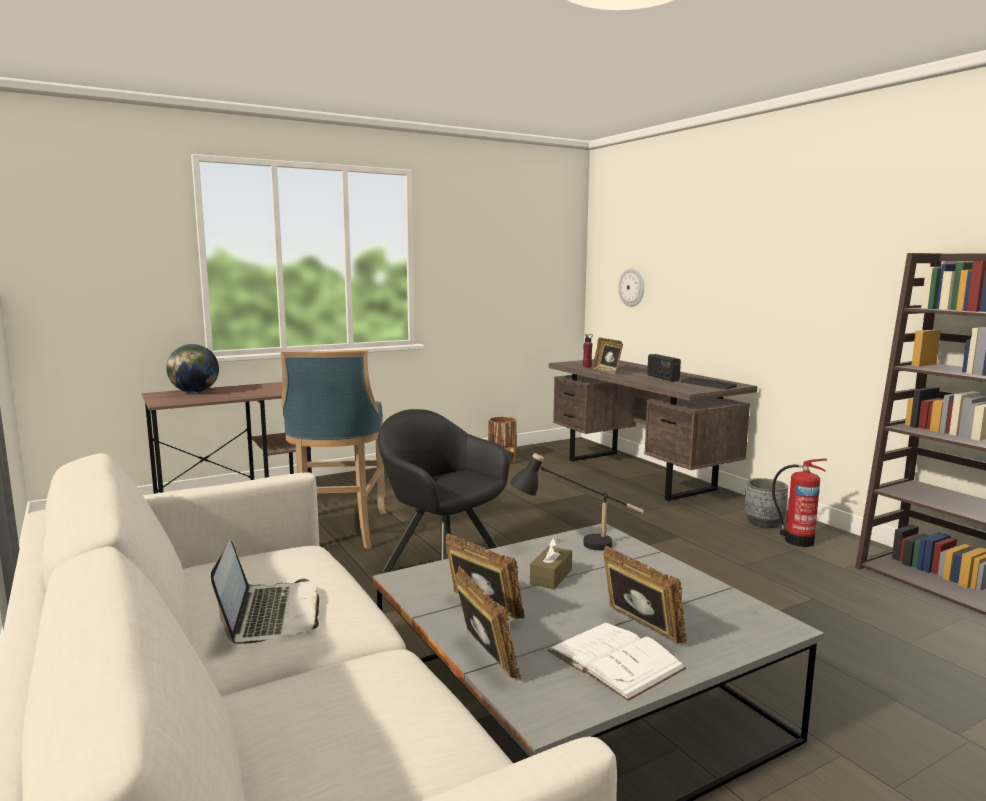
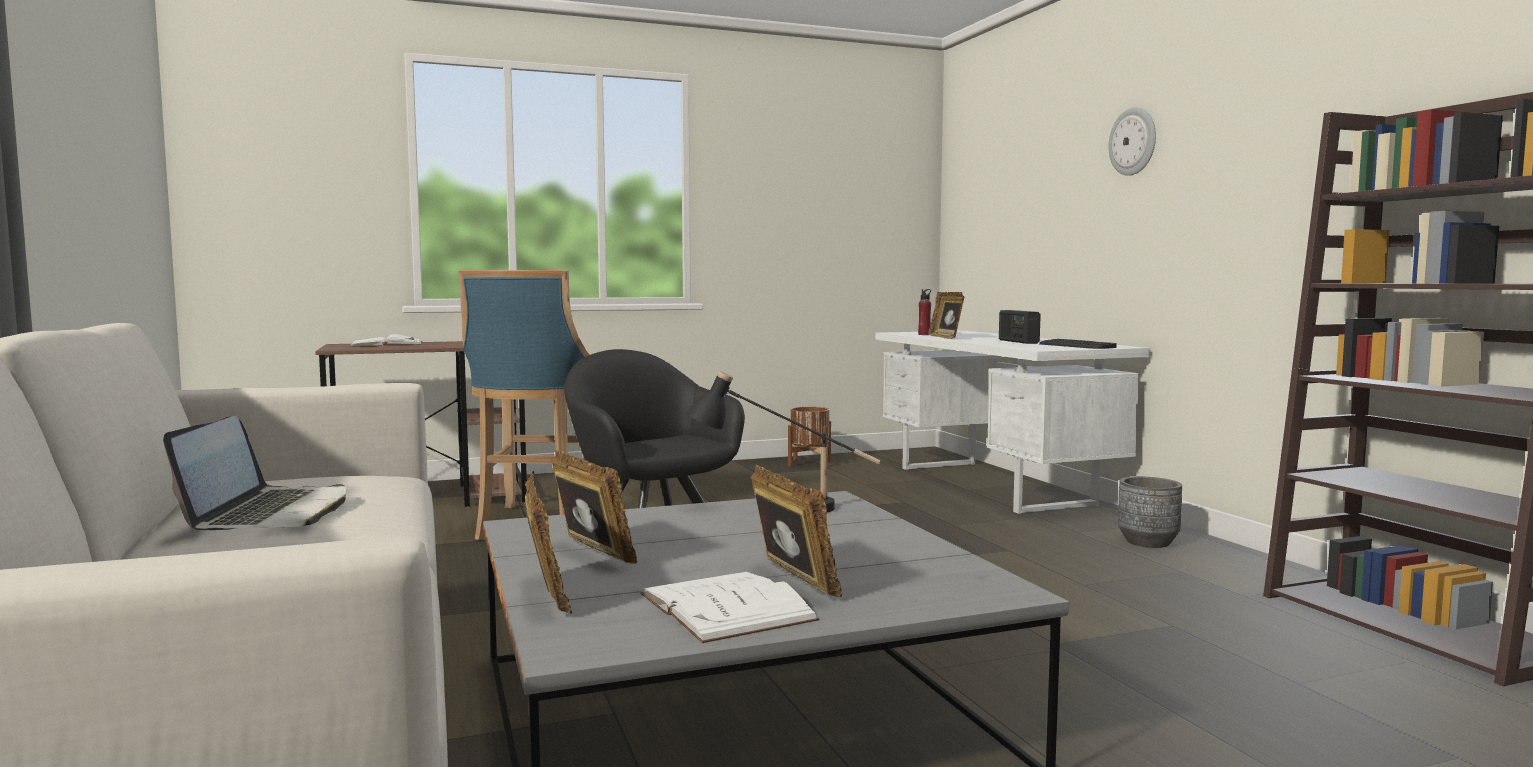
camera: 10 degrees right, 5 degrees down
(194, 392) = (387, 344): globe -> white book
(551, 577) = (717, 532): brown tissue box -> none
(632, 287) = (994, 228): wall clock -> wall clock (1133, 141)
(639, 474) = (993, 485): brown desk -> white desk
(797, 540) = (1188, 563): fire extinguisher -> none

